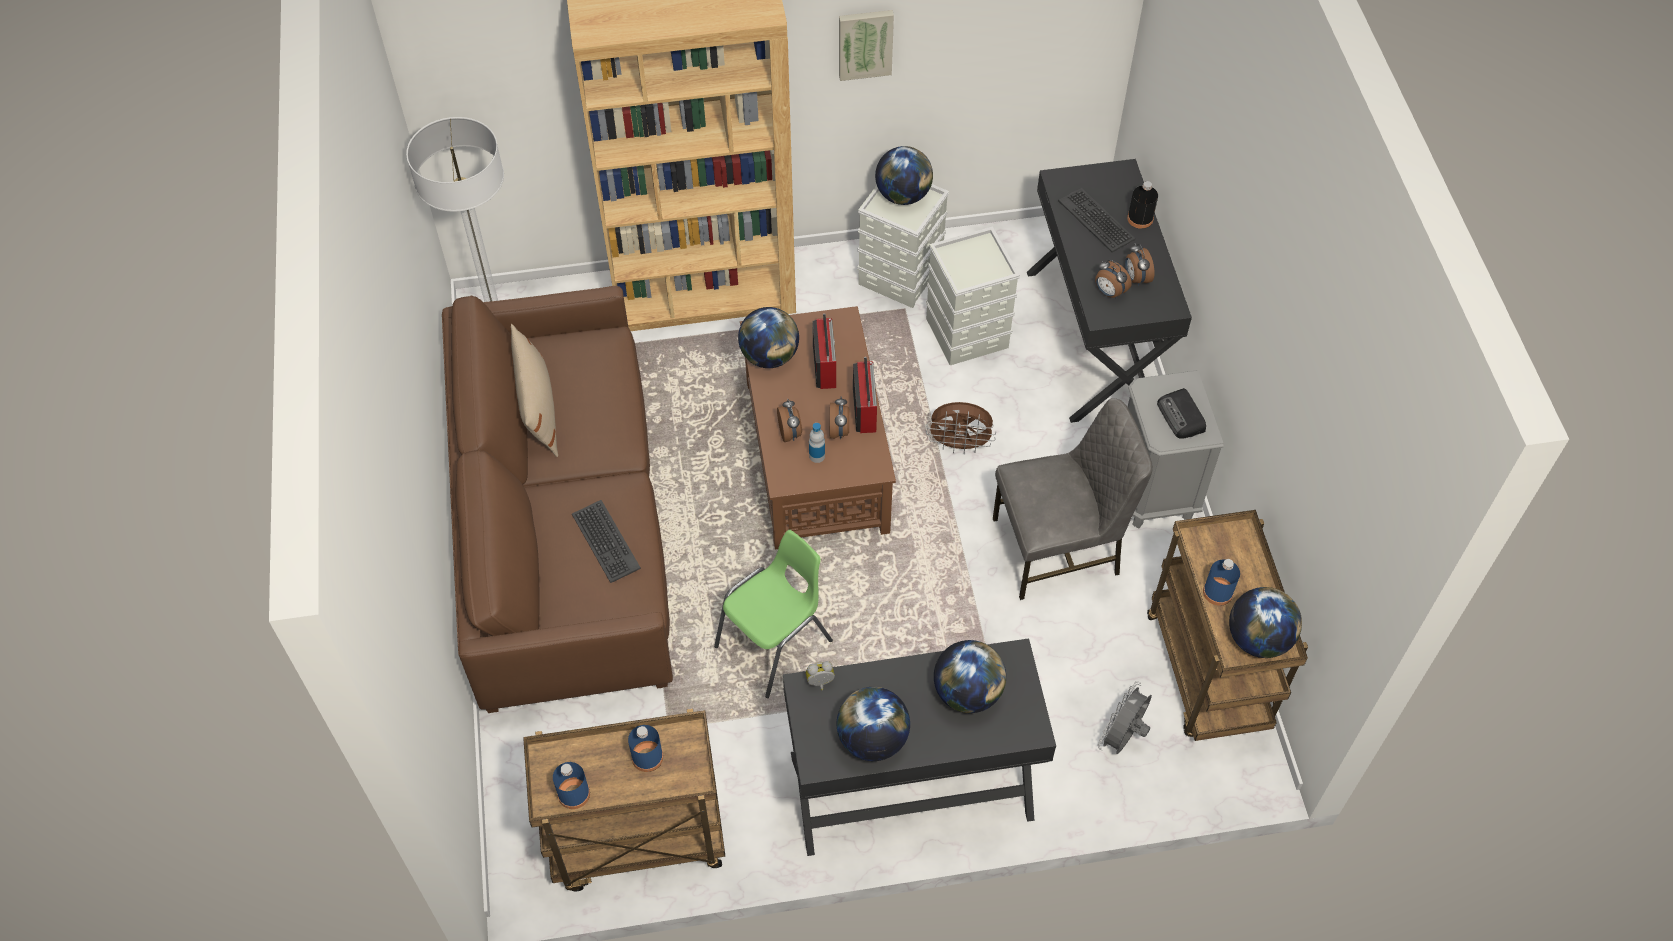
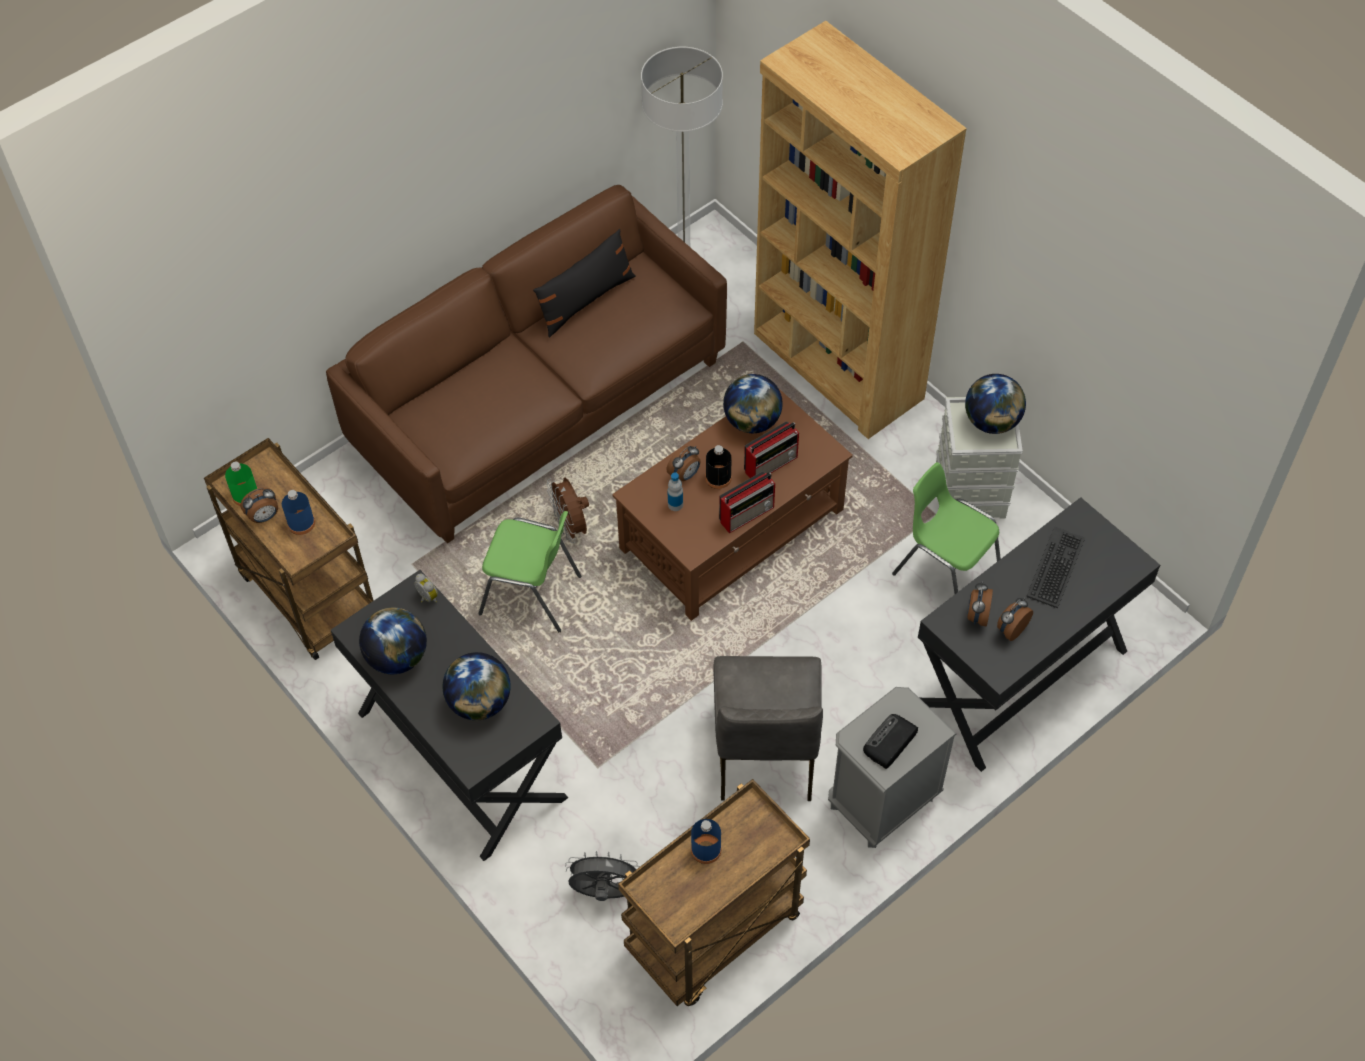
camera: 60 degrees right, 0 degrees up
(538, 407) = (586, 301): beige pillow -> black pillow
(574, 794) = (245, 495): blue bottle -> green bottle
(605, 542) = (492, 408): keyboard -> none
(839, 431) = (711, 507): alarm clock -> alarm clock (264, 517)
(865, 43) = (1024, 265): picture -> none
(959, 445) = (819, 627): brown fan -> brown fan (571, 527)
(965, 332) = (945, 572): grey storage box -> green chair
(1058, 548) = (764, 754): grey chair -> grey chair turned 45 degrees clockwise
(1140, 218) = (1087, 601): black bottle -> black bottle (718, 478)
(1258, 639) = (676, 903): globe -> none

